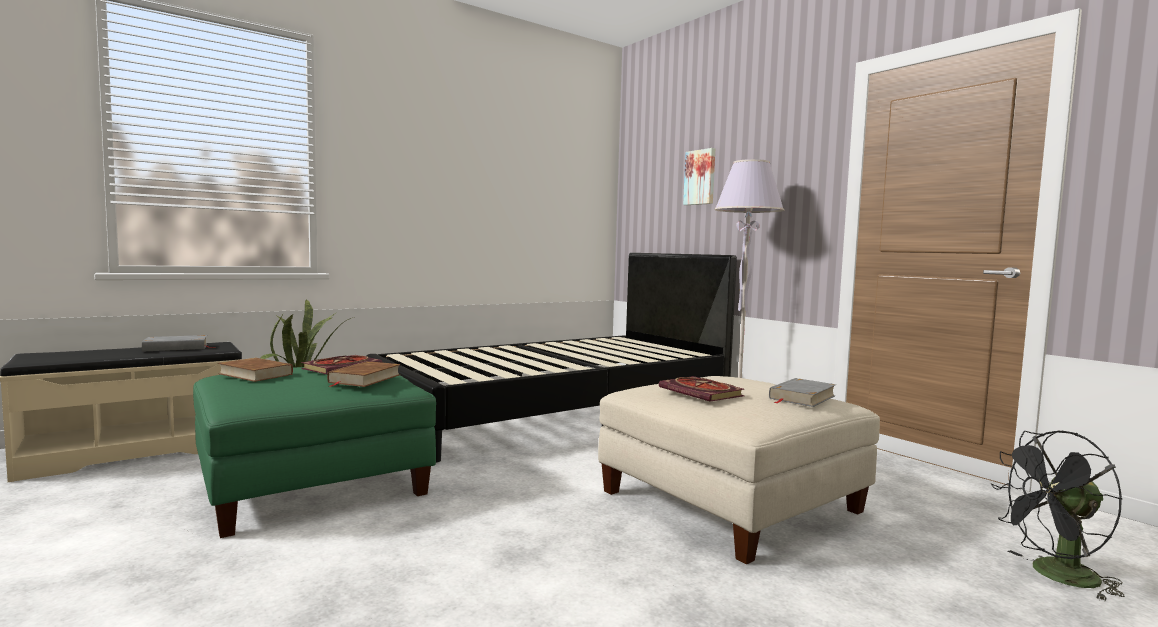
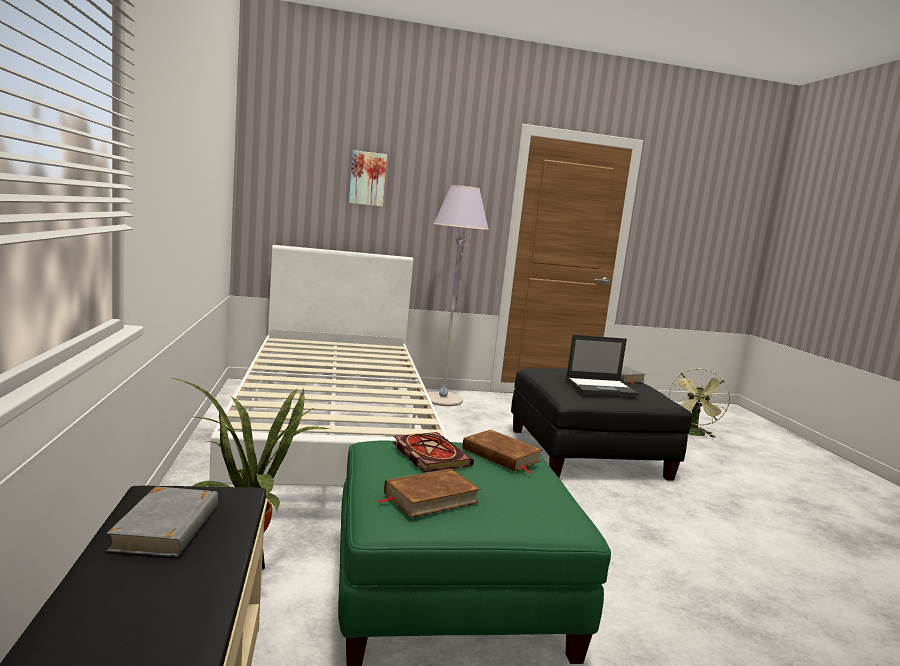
camera: 65 degrees left, 5 degrees up
(557, 411) = (333, 434): black bed -> white bed
(703, 392) = (602, 387): book -> laptop
(731, 501) = (587, 453): beige ottoman -> black ottoman
(1055, 576) = (693, 434): black fan -> green fan

